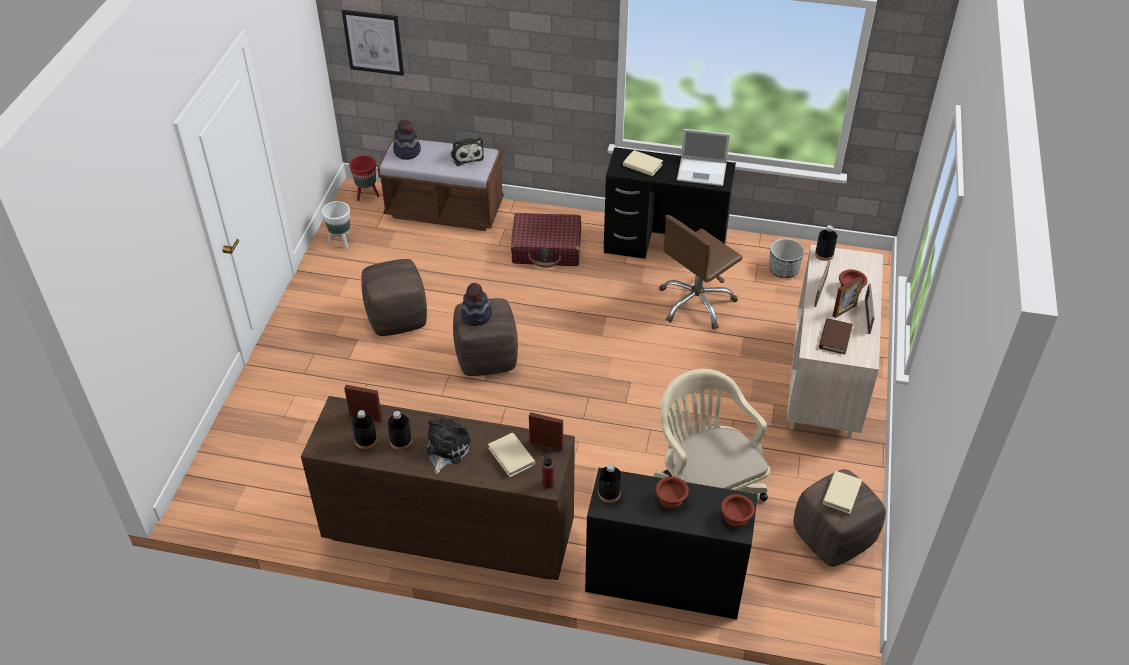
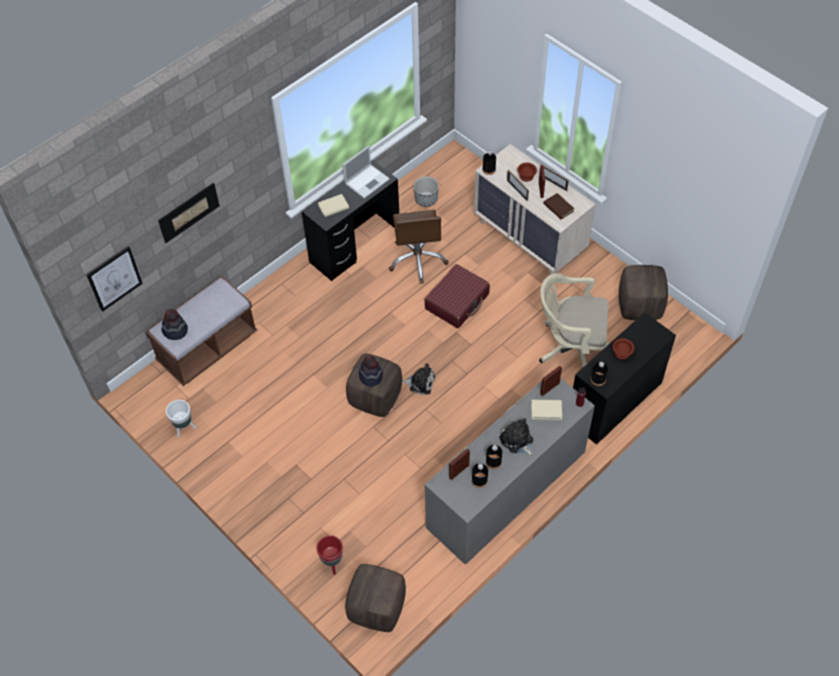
camera: 55 degrees left, 10 degrees up
(367, 195) = (146, 387): red planter -> red planter (332, 563)
(396, 318) = (295, 431): brown ottoman -> brown ottoman (376, 608)
(448, 532) = (505, 493): brown dresser -> grey dresser
(466, 155) = (212, 298): plush toy -> plush toy (420, 382)
(479, 36) = (189, 212): none -> picture
(547, 248) = (300, 309): red suitcase -> red suitcase (457, 301)
(735, 517) = (653, 331): brown bowl -> none
(841, 493) = (644, 279): beige book -> none

